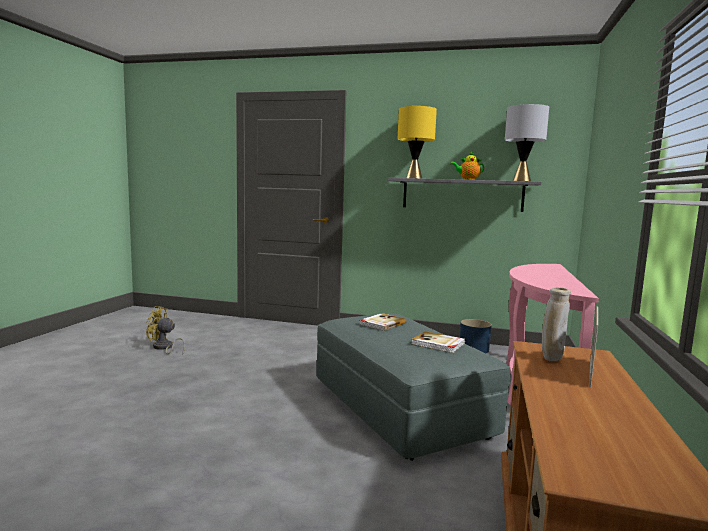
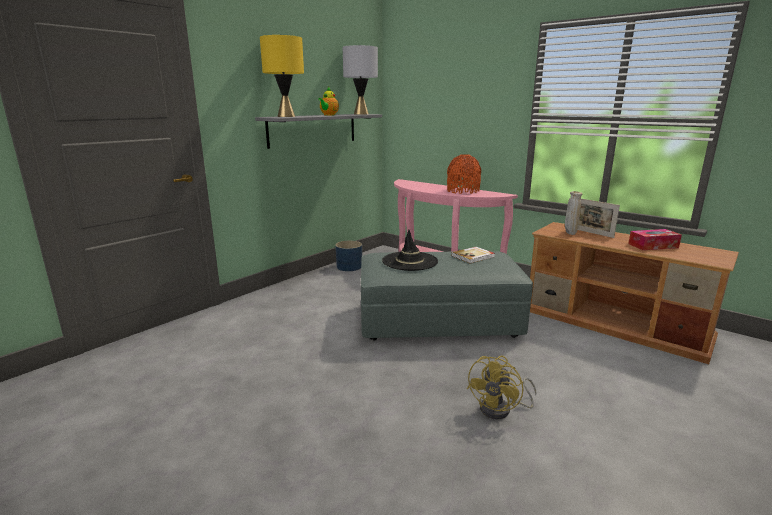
camera: 65 degrees left, 10 degrees up
(164, 348) = (128, 439): yellow fan -> yellow fan (501, 409)
(382, 324) = (410, 261): book -> black hat
(552, 280) = (463, 191): none -> orange vase
(595, 417) = (653, 246): none -> tissue box

